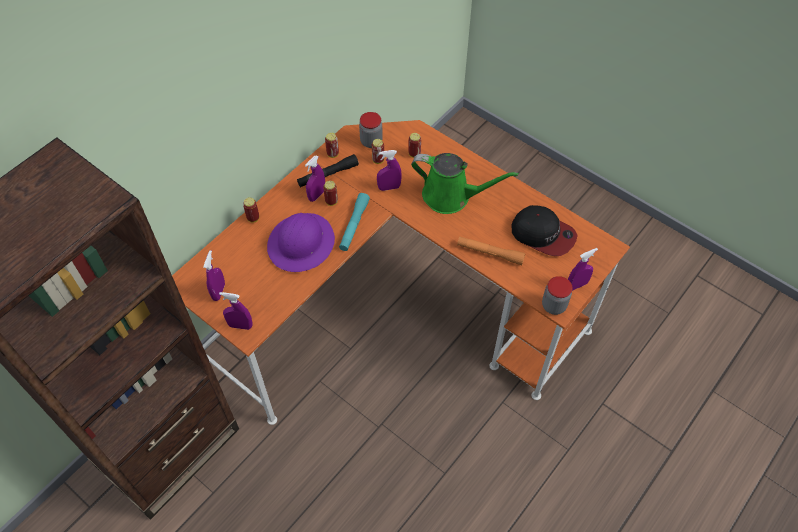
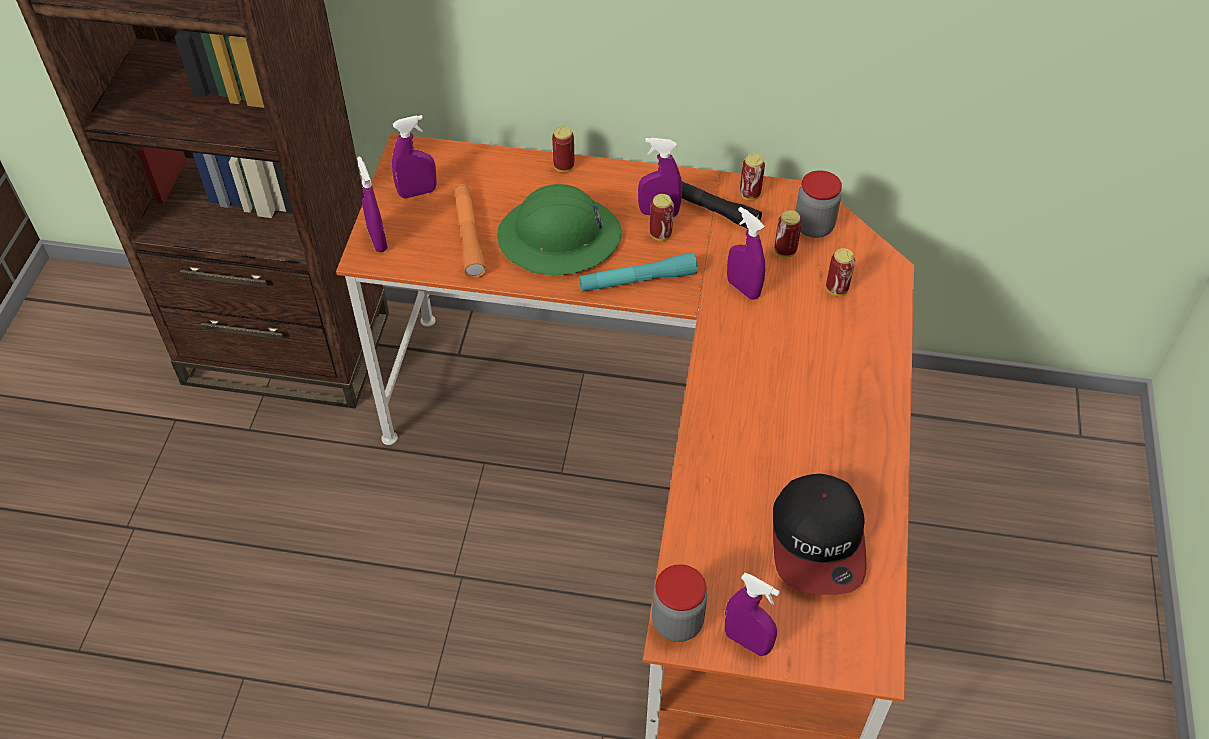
camera: 60 degrees right, 5 degrees down
(301, 243) = (559, 238): purple hard hat -> green hard hat
(451, 196) = (792, 375): green watering can -> none
(490, 253) = (718, 479): orange flashlight -> orange flashlight (469, 236)

